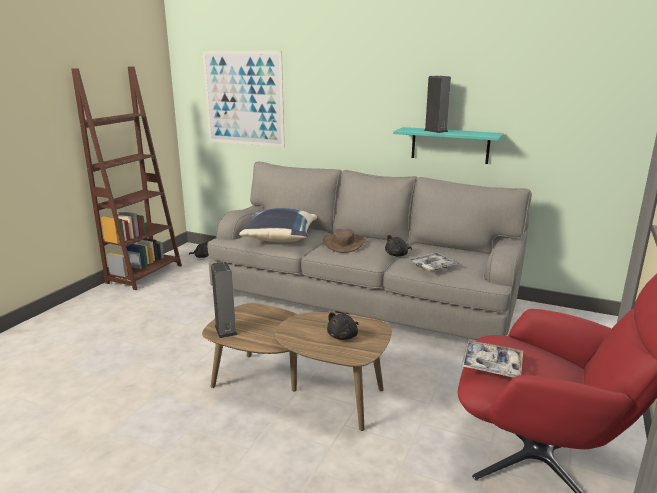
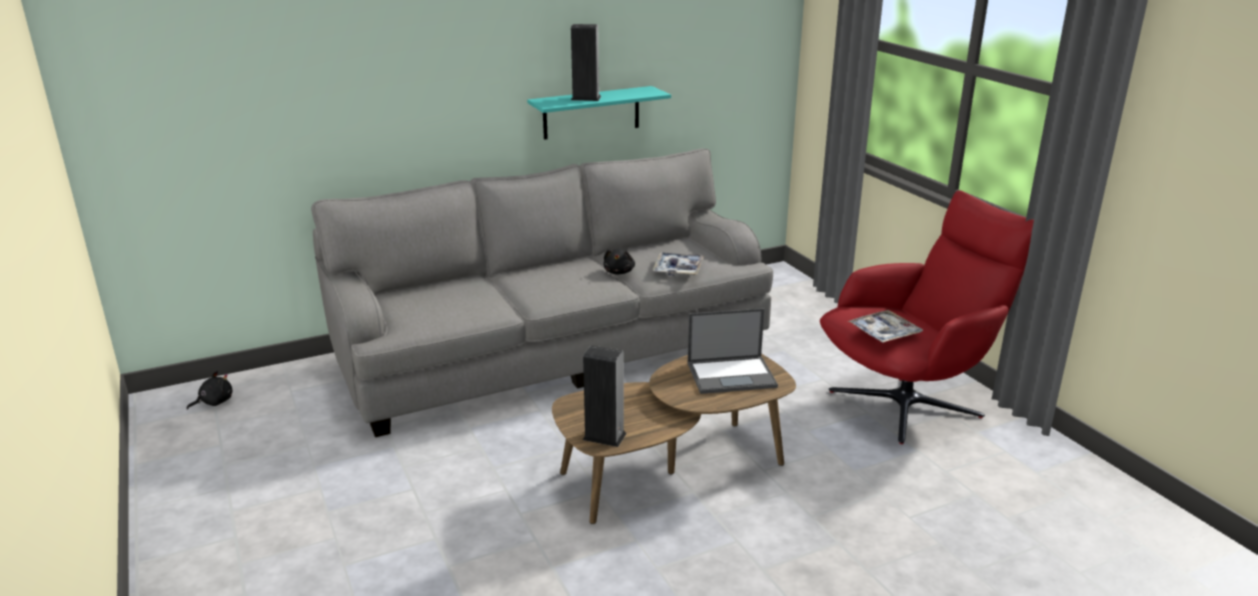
camera: 50 degrees left, 5 degrees up
(144, 274) = (174, 471): brown bookcase -> none
(243, 98) = (239, 96): picture -> none
(279, 238) = (453, 307): blue pillow -> none
(343, 244) = (546, 282): brown hat -> none
(343, 336) = (732, 375): black plush toy -> laptop

